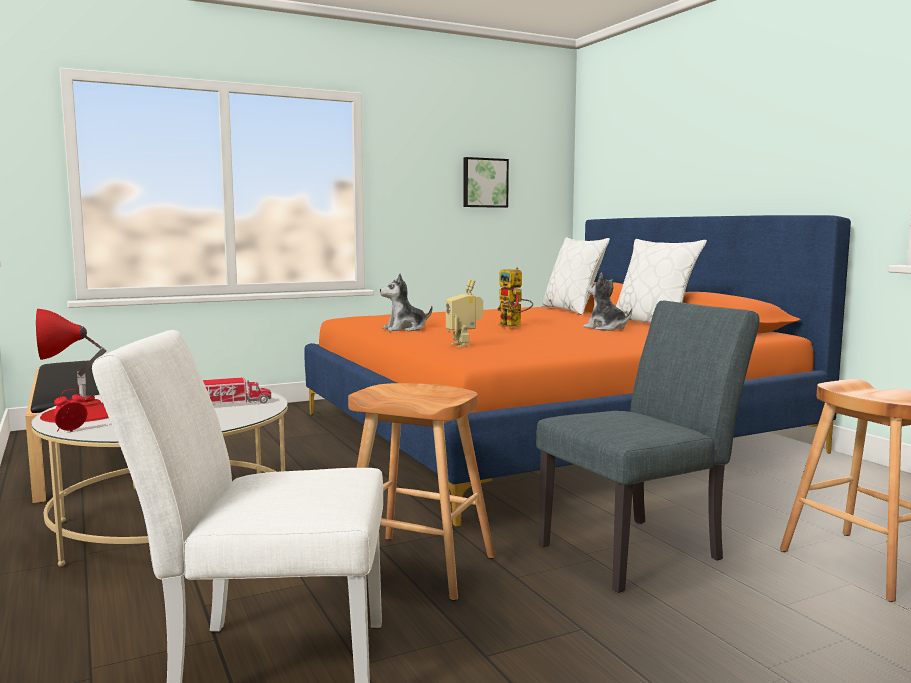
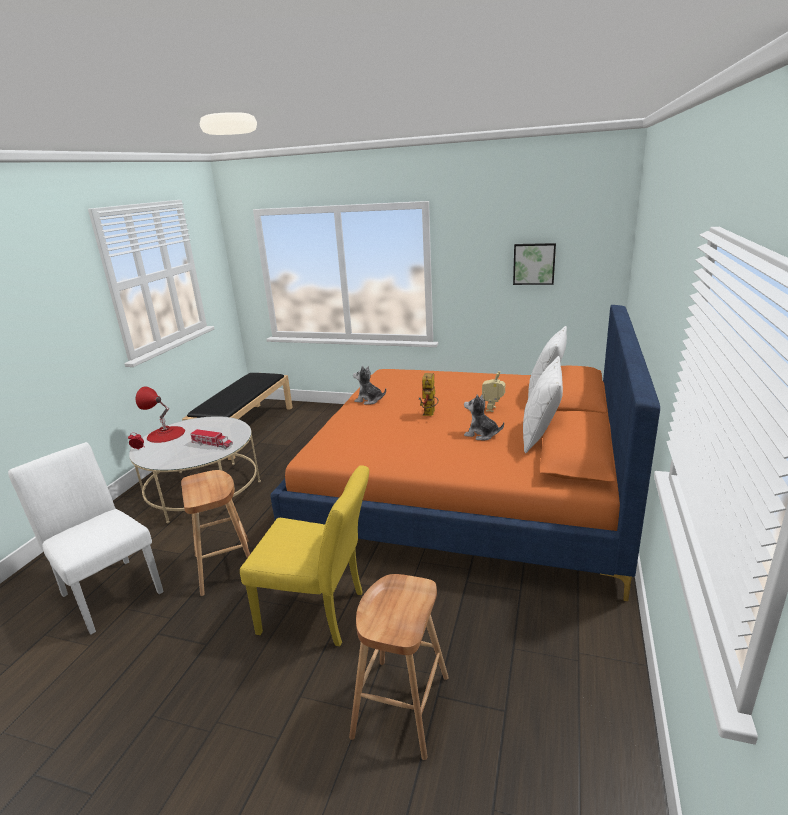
camera: 45 degrees right, 15 degrees up
(464, 345) = (341, 435): toy robot -> toy robot (493, 409)
(606, 328) = (481, 434): plush toy -> plush toy turned 60 degrees counterclockwise
(641, 549) = (320, 613): grey chair -> yellow chair

